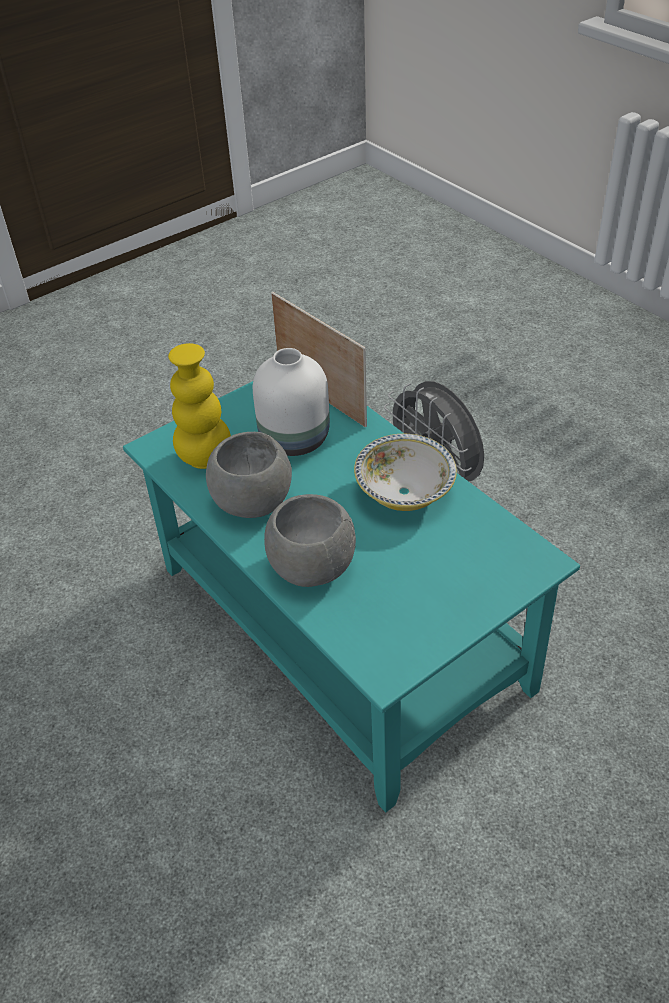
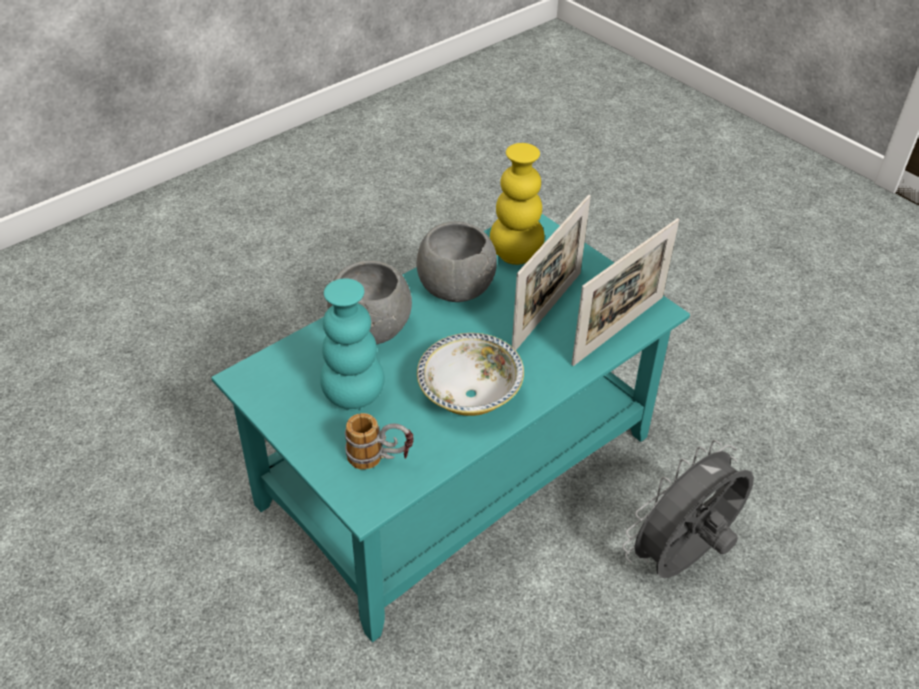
camera: 85 degrees right, 0 degrees up
(292, 439) = (547, 311): white vase -> picture frame
(410, 577) = (354, 397): none -> turquoise vase
(490, 553) = (380, 460): none -> mug

